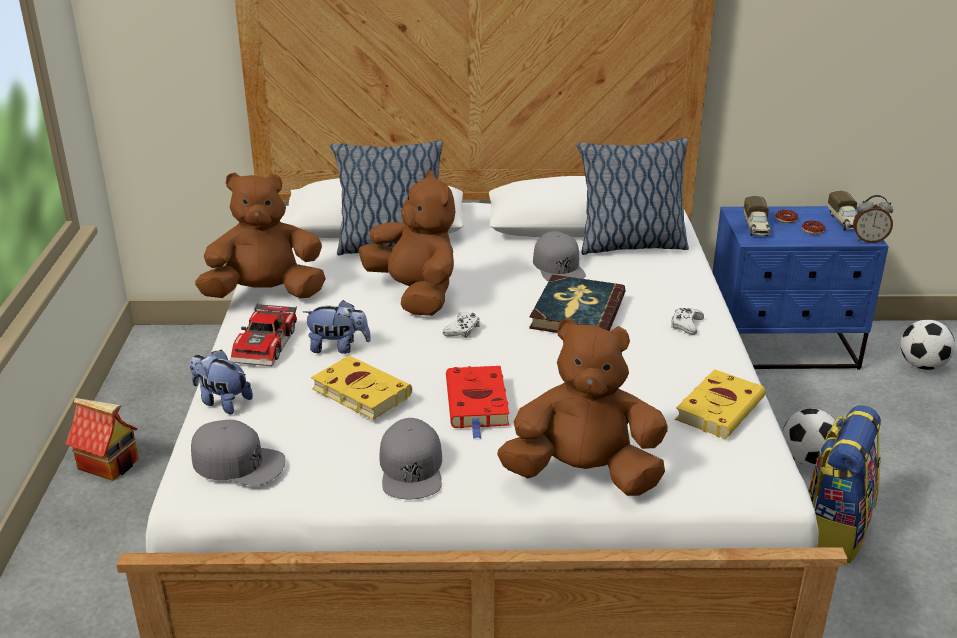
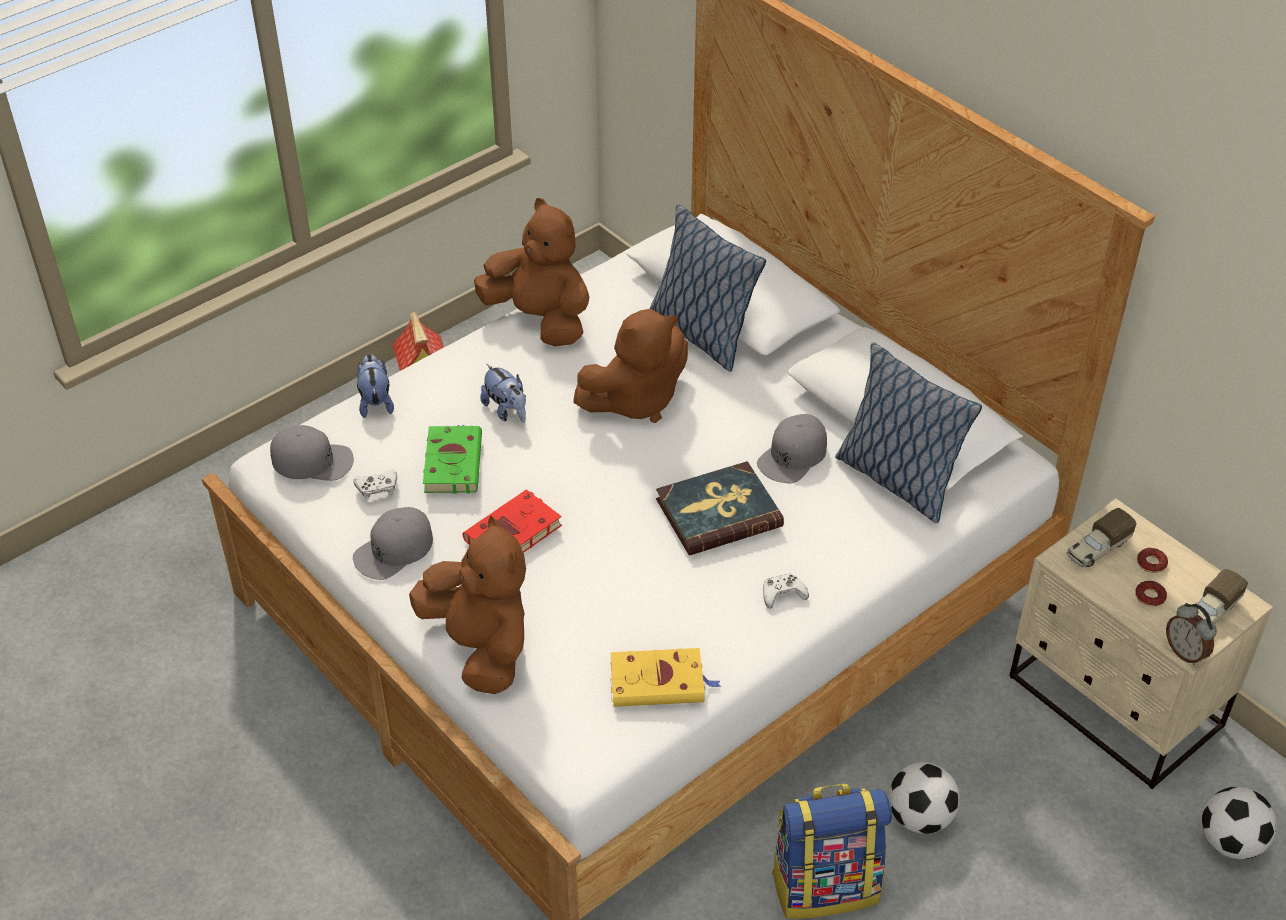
camera: 50 degrees right, 15 degrees up
(238, 462) = (312, 460): grey cap -> grey cap turned 60 degrees counterclockwise
(268, 345) = (469, 372): toy car -> none
(359, 392) = (452, 462): yellow book -> green book
(415, 295) = (635, 400): brown plush toy -> brown plush toy turned 45 degrees clockwise
(462, 330) = (608, 462): white game controller -> white game controller (377, 488)
(782, 348) = (1114, 703): blue nightstand -> beige nightstand

